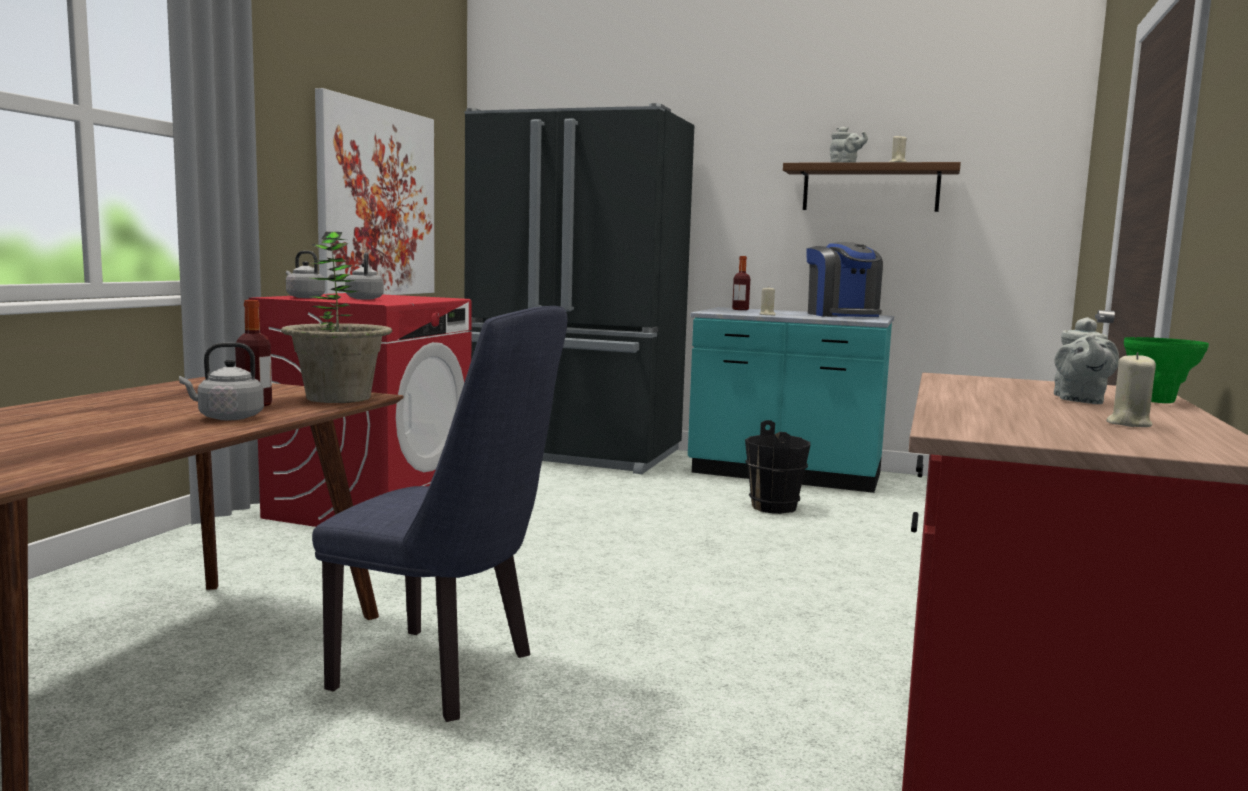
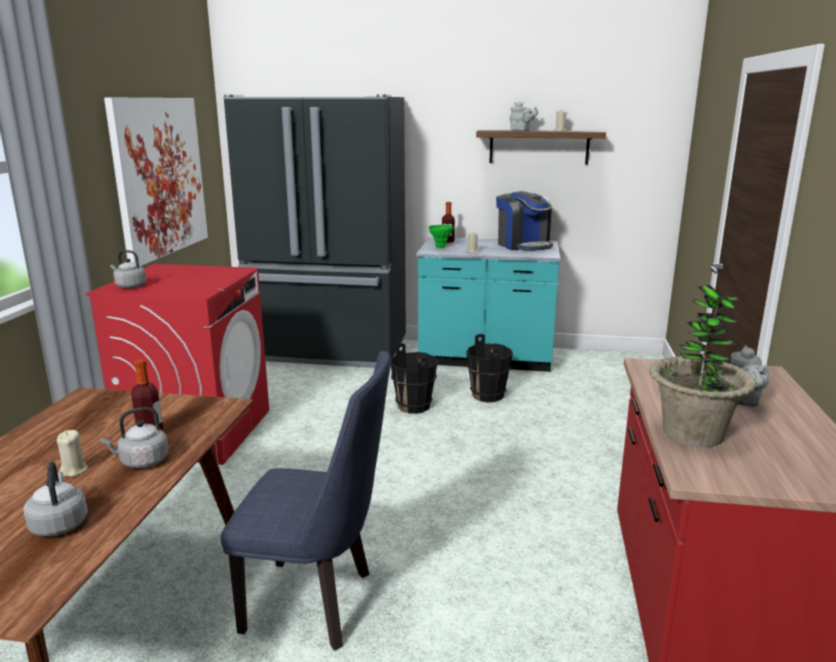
camera: 10 degrees left, 10 degrees up
(338, 398) = (207, 412): potted plant -> potted plant (692, 434)
(364, 298) = (178, 282): grey kettle -> grey kettle (59, 524)
(665, 508) = (414, 406): none -> black bucket
(1128, 424) = (787, 442): beige candle -> beige candle (74, 470)
(1157, 401) = (787, 394): green vase -> green vase (440, 247)

